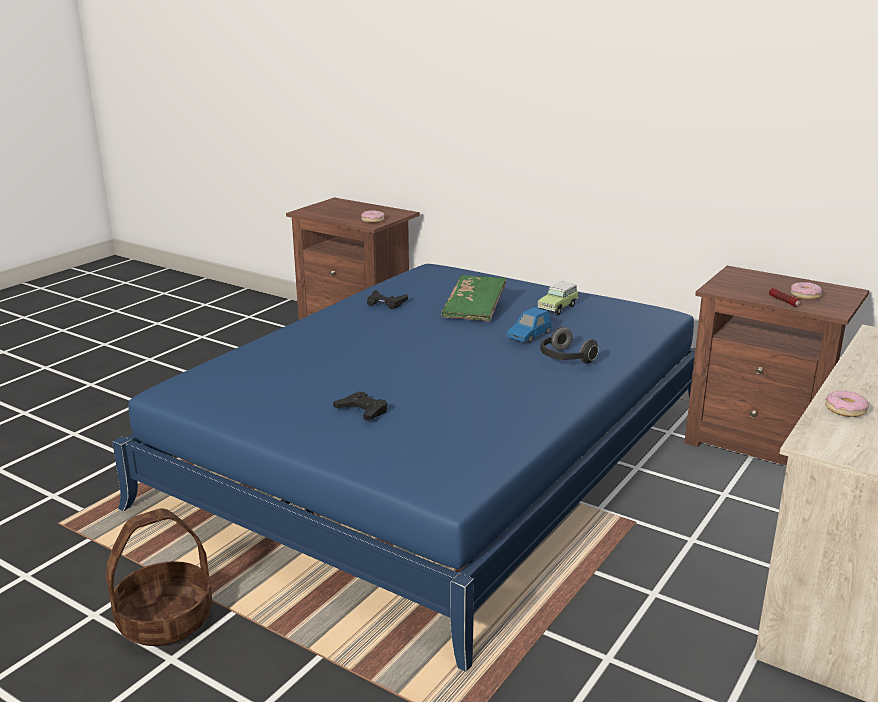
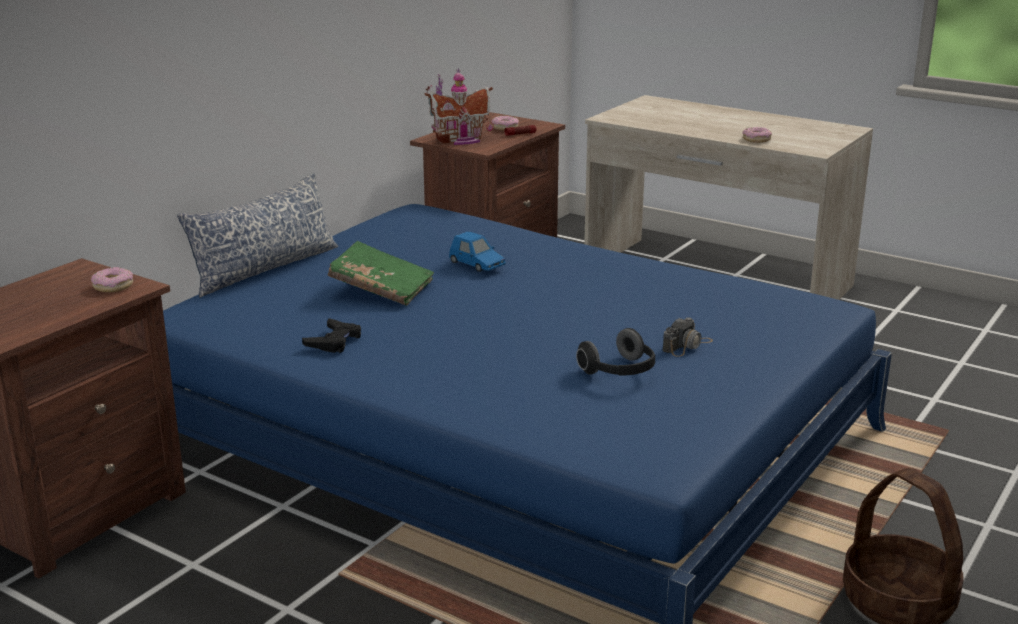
camera: 90 degrees left, 0 degrees up
(362, 411) = (687, 345): black game controller -> camera
(514, 280) = (264, 269): none -> pillow
(558, 307) = (394, 247): toy car -> none
(565, 359) = (540, 253): headphones -> headphones (620, 372)
(740, 281) = (461, 140): none -> toy house

